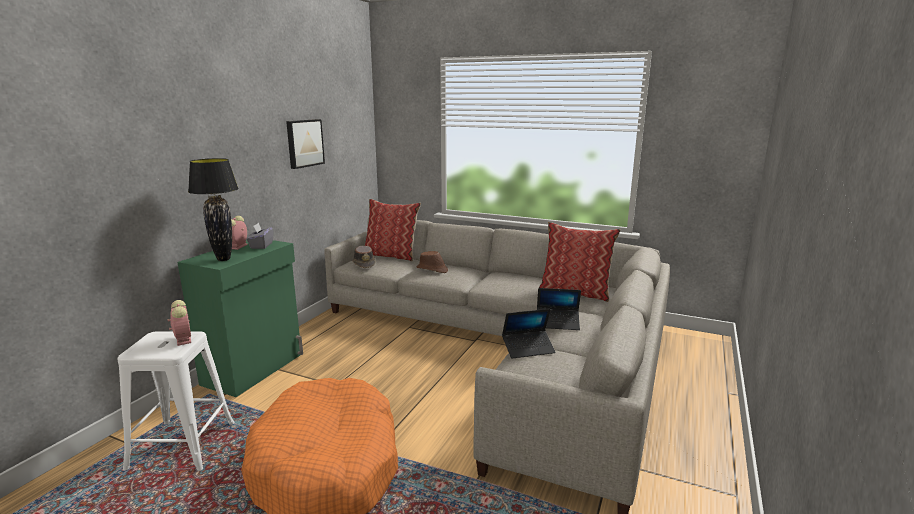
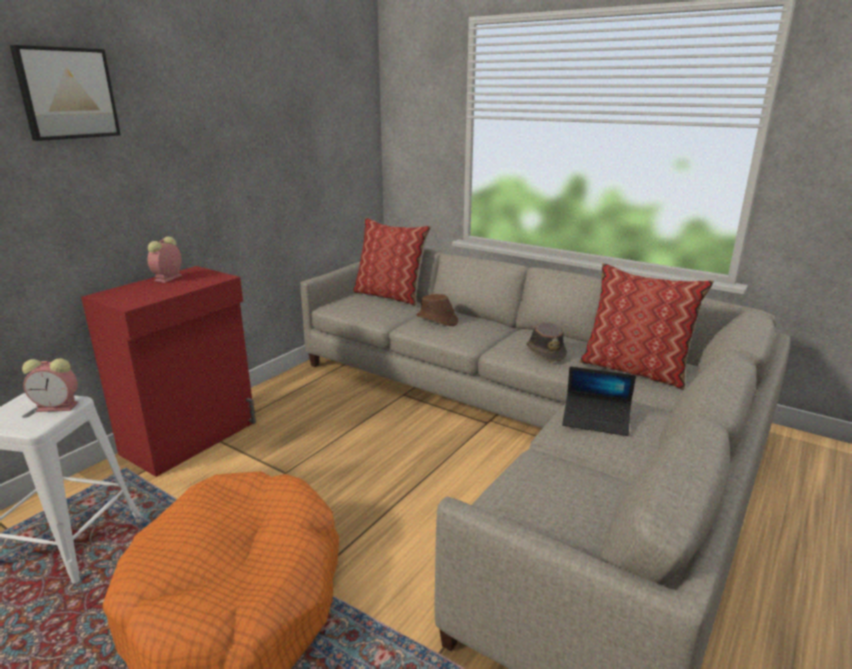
camera: 10 degrees right, 5 degrees up
(183, 339) = (59, 406): alarm clock -> alarm clock turned 105 degrees clockwise
(224, 259) = (139, 296): black table lamp -> none
(255, 369) = (192, 438): green cabinet -> red cabinet
(261, 245) = (197, 278): grey tissue box -> none
(304, 143) = (272, 139): picture -> picture (66, 93)
(364, 264) = (350, 305): brown hat -> brown hat (545, 352)
(528, 348) = (540, 461): laptop -> none

